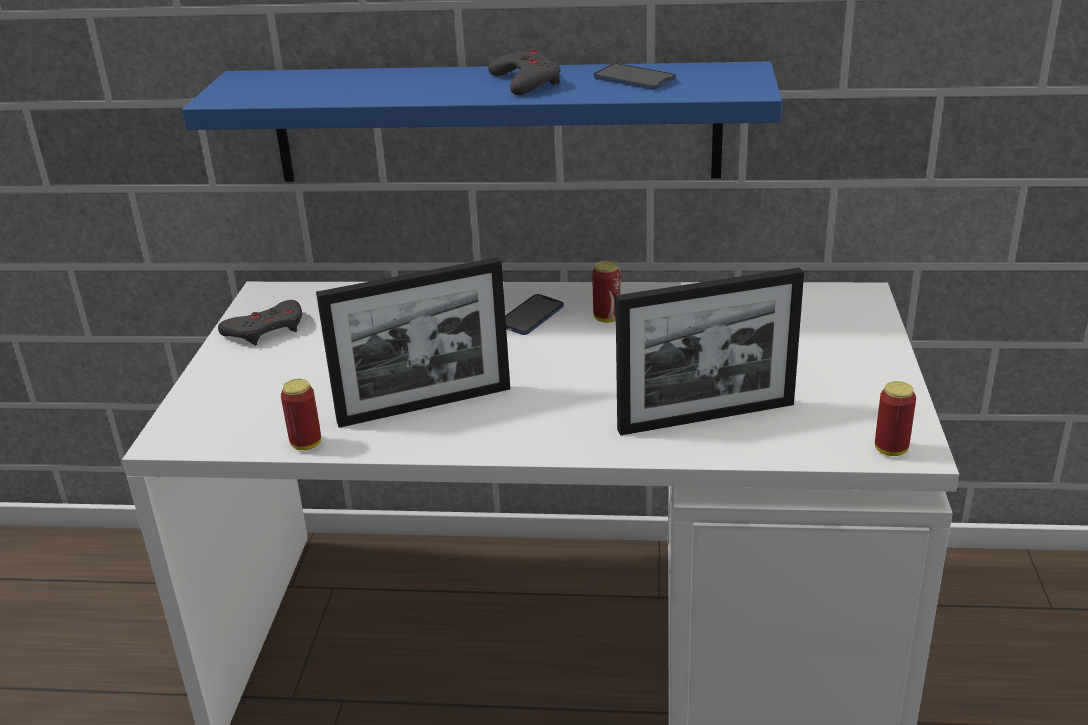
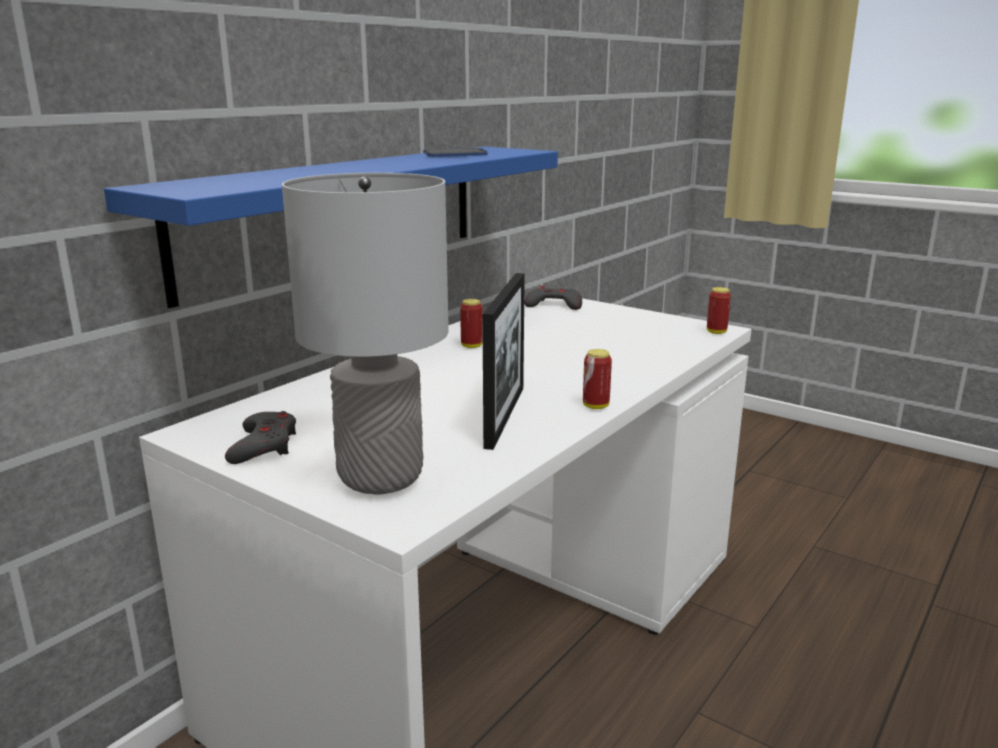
camera: 60 degrees left, 10 degrees down
(233, 403) = (379, 482): none -> grey table lamp
(306, 444) = (502, 466): can -> can (595, 406)
(526, 82) = (399, 161): grey game controller -> grey game controller (554, 305)
(531, 316) = (429, 362): phone -> none
(706, 417) = (633, 354): picture frame -> none

